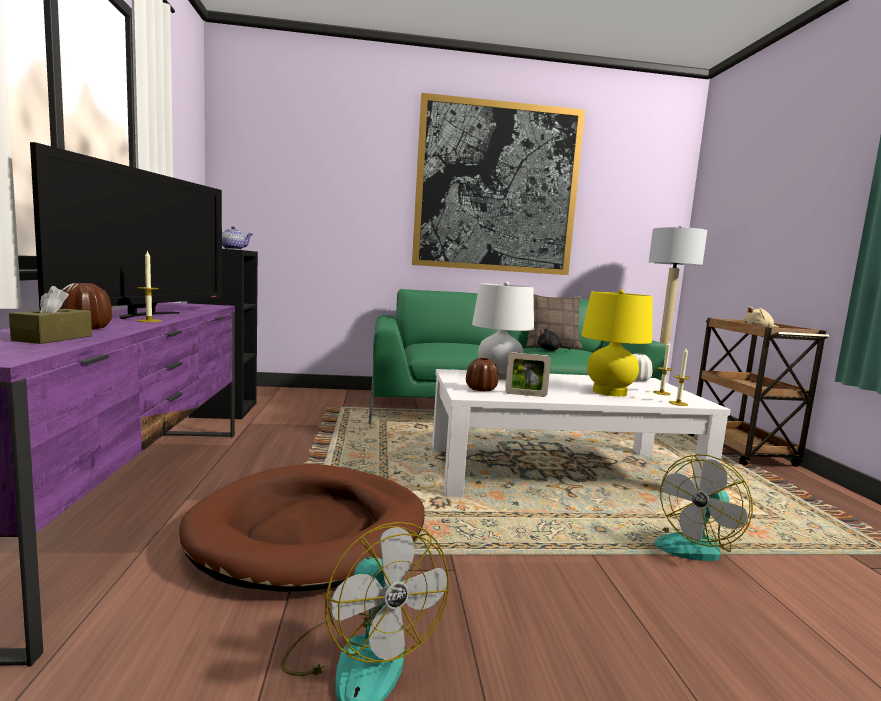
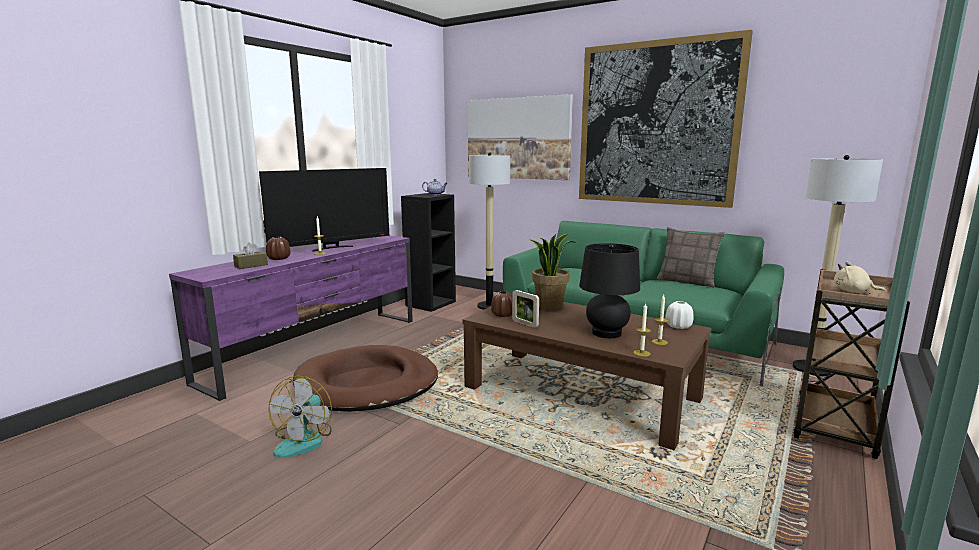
camera: 40 degrees right, 5 degrees up
(310, 403) = (489, 306): none -> floor lamp
(326, 188) = (518, 138): none -> picture
(498, 376) = (549, 306): white table lamp -> potted plant
(550, 350) = (664, 286): black plush toy -> none
(561, 471) = (581, 393): white coffee table -> brown coffee table
(609, 392) = (606, 333): yellow table lamp -> black table lamp
(695, 545) = (577, 468): fan -> none

